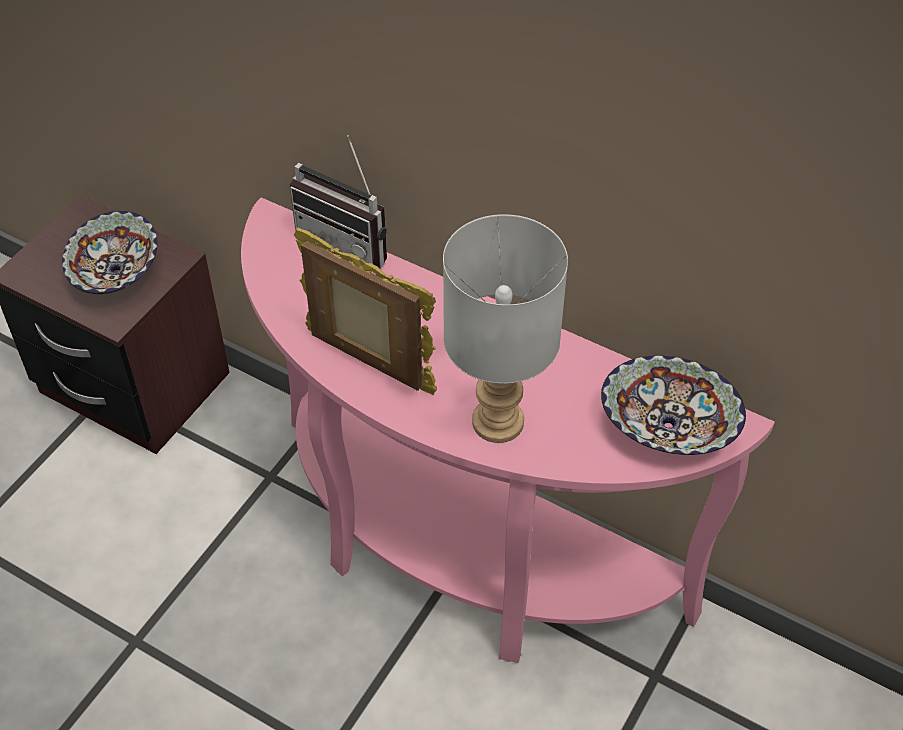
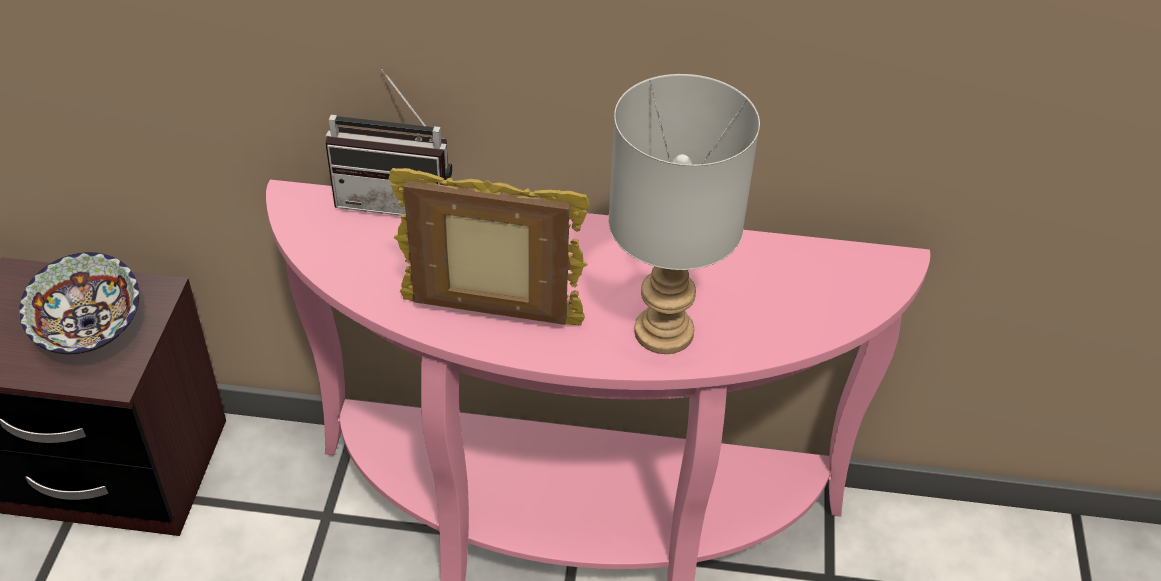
camera: 25 degrees left, 5 degrees down
(668, 426) = (835, 284): bowl -> none

